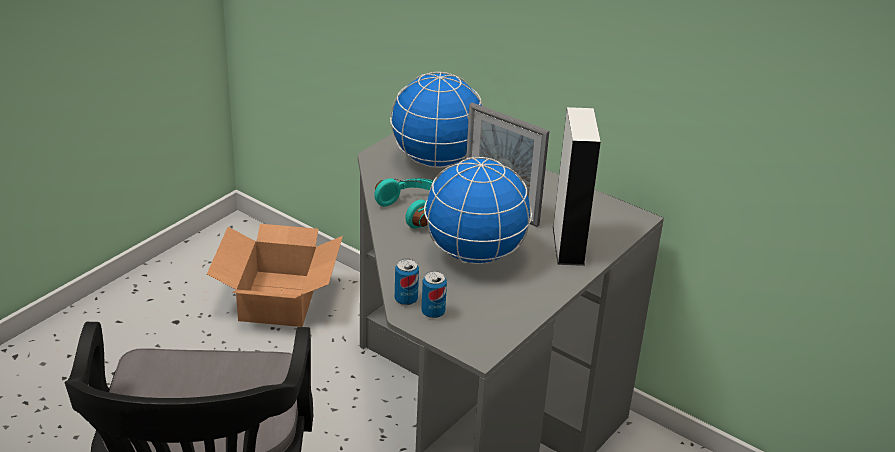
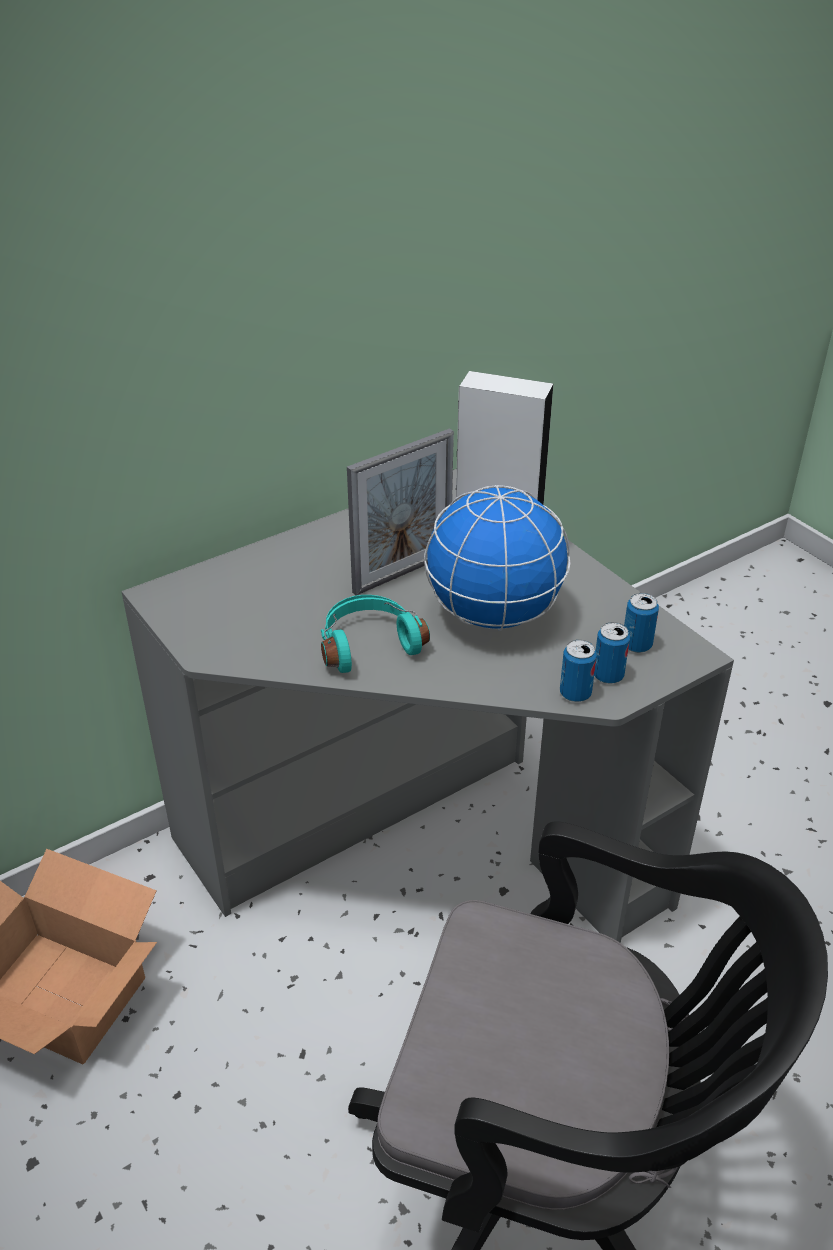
camera: 70 degrees left, 5 degrees up
(436, 161) = (254, 600): globe -> none
(476, 323) = (636, 645): none -> can

